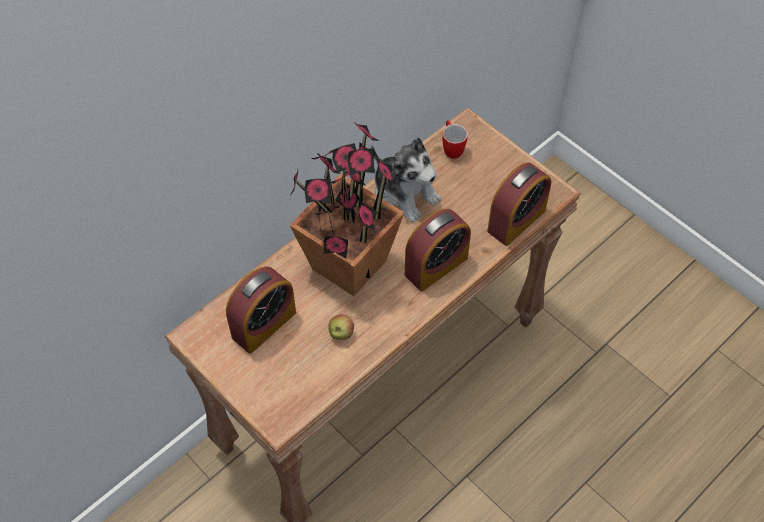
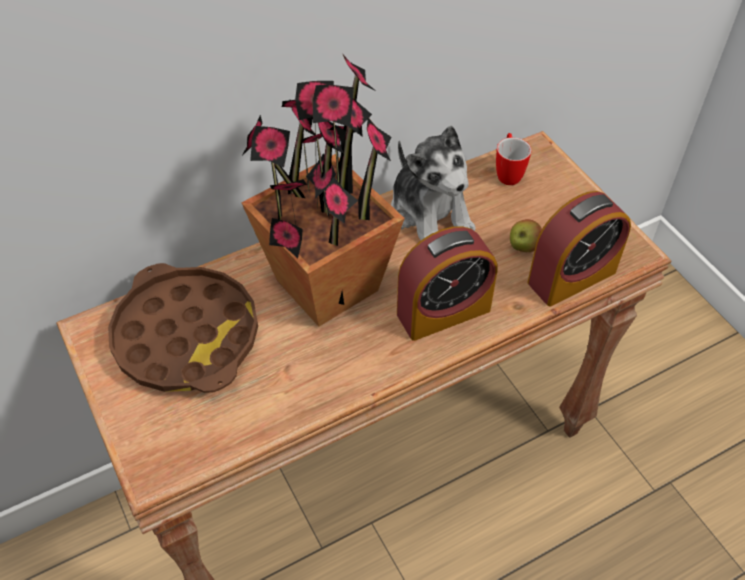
camera: 15 degrees right, 5 degrees down
(264, 324) = (187, 336): alarm clock -> brown tray
(341, 334) = (284, 372): apple -> apple (523, 247)

